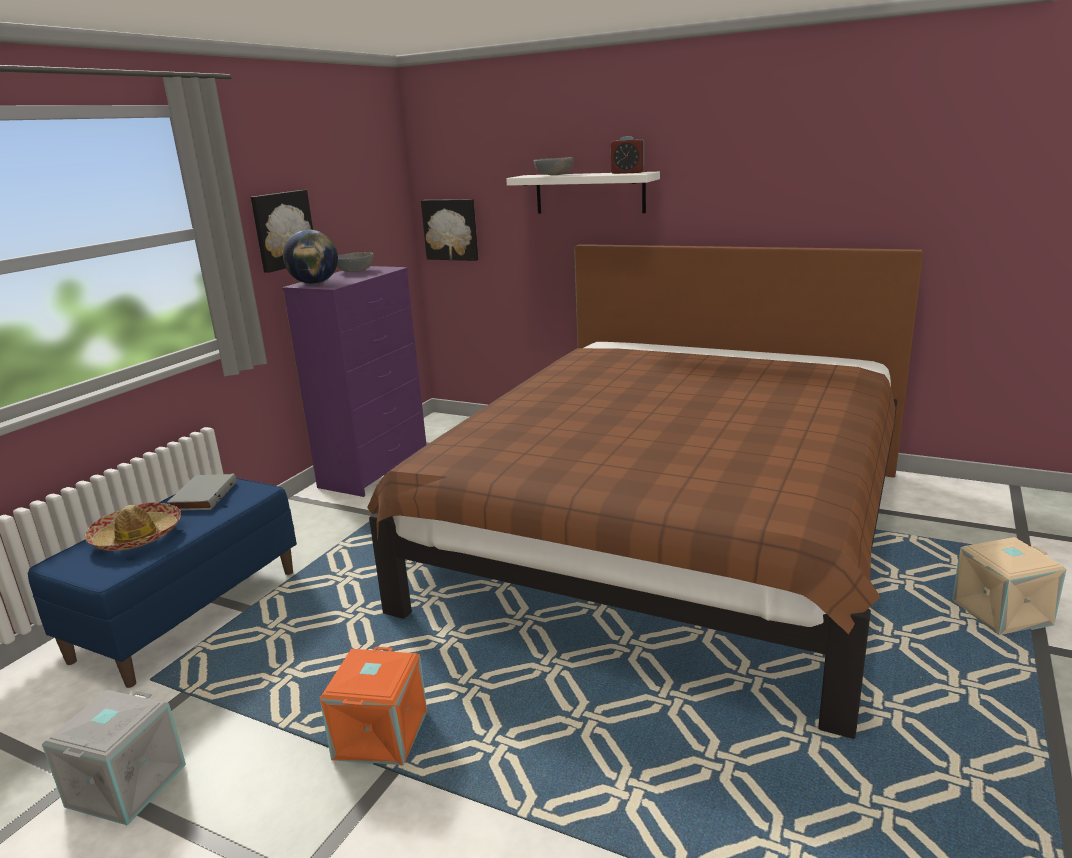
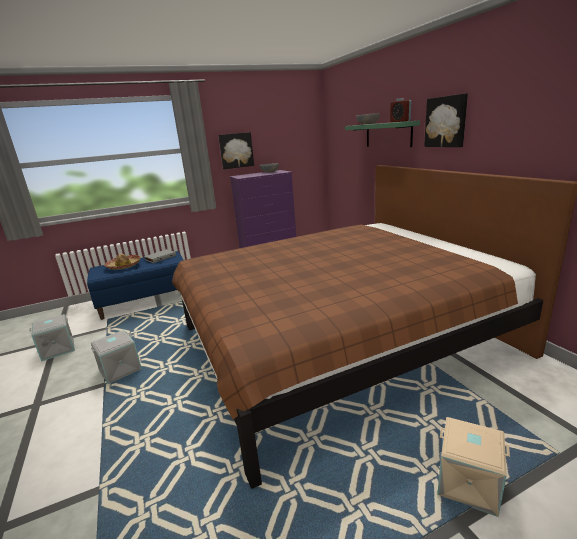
camera: 40 degrees right, 0 degrees up
(314, 283) = (241, 175): globe -> none
(382, 736) = (120, 370): orange storage box -> grey storage box
(451, 229) = (336, 154): picture -> picture (446, 122)
(589, 193) = (388, 134): white shelf -> green shelf

